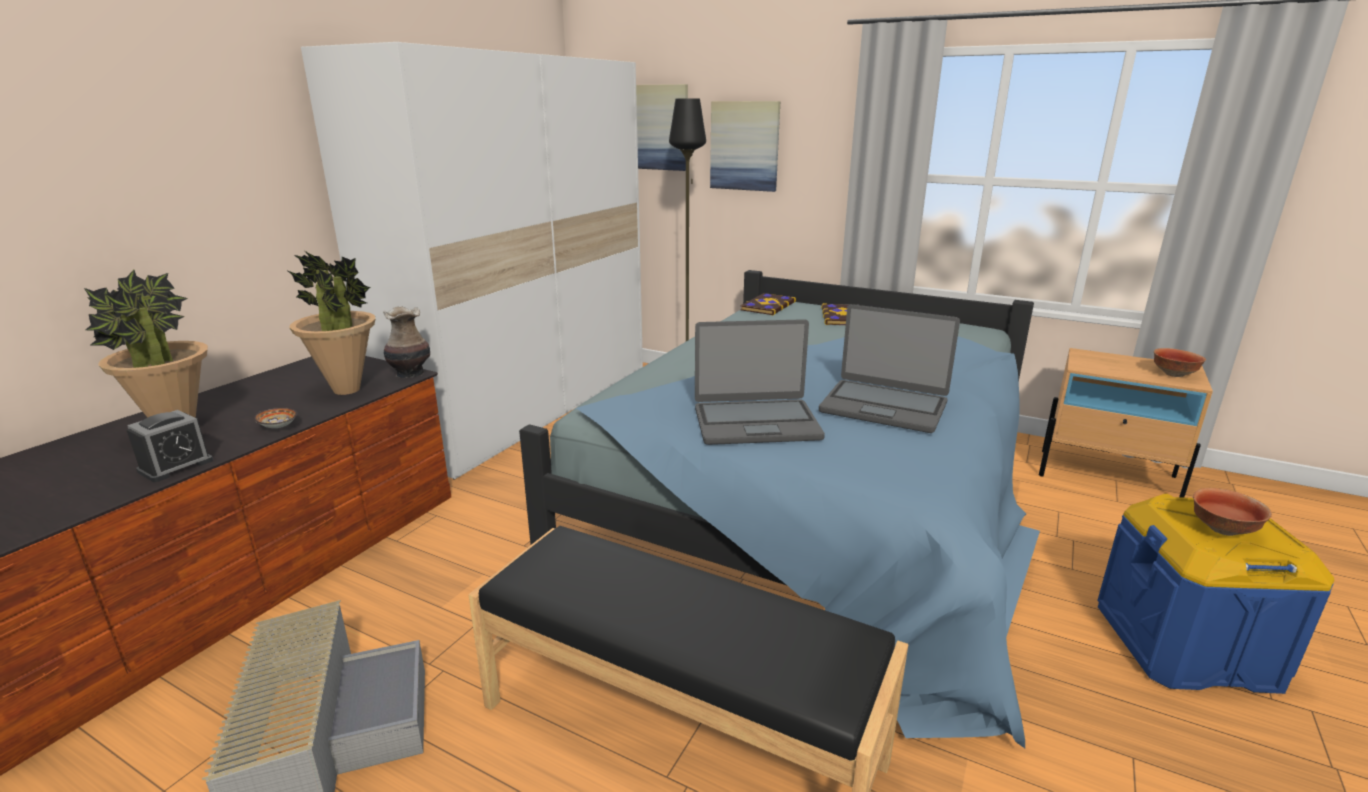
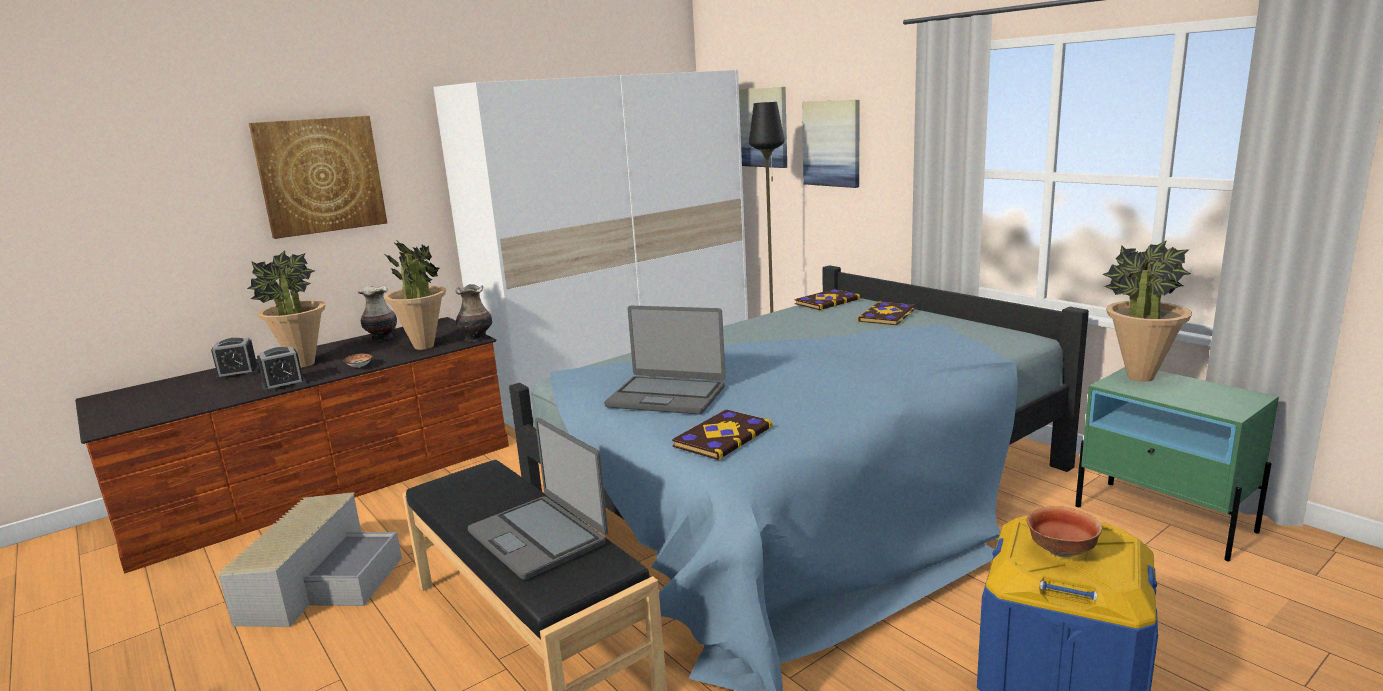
camera: 25 degrees right, 5 degrees down
(70, 457) = (238, 373): none -> alarm clock
(153, 161) = (320, 175): none -> picture
(268, 383) = (382, 338): none -> vase
(879, 463) = (721, 437): none -> book
(883, 407) = (793, 395): laptop -> laptop (539, 537)
(1092, 358) = (1139, 377): none -> potted plant
(1108, 476) = (1164, 519): beige nightstand -> green nightstand
(1173, 374) = (1219, 401): bowl -> none

